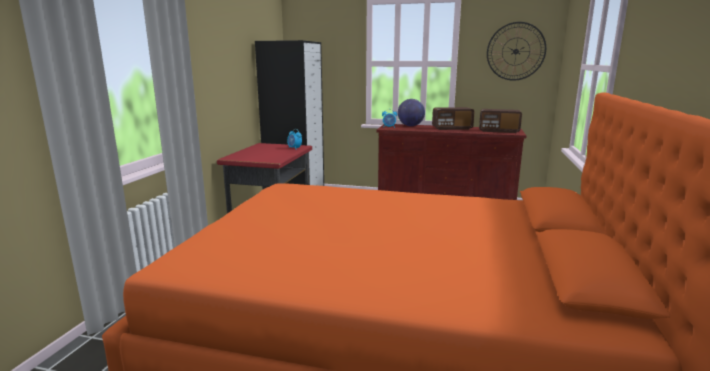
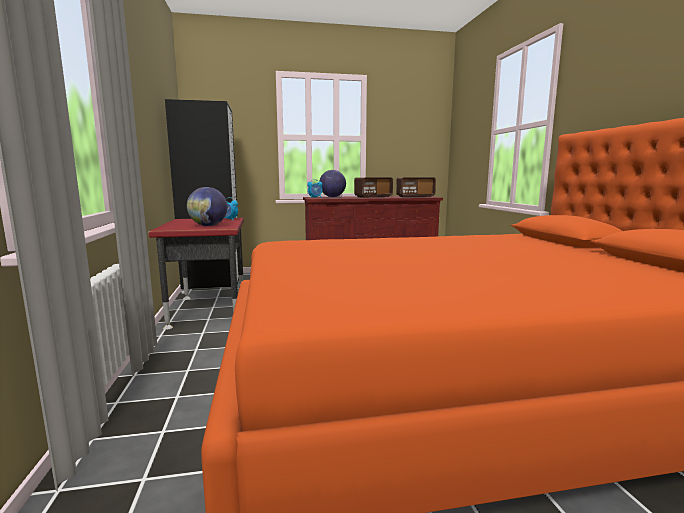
camera: 25 degrees left, 5 degrees down
(265, 156) = (208, 225): none -> globe
(515, 51) = (414, 128): wall clock -> none

